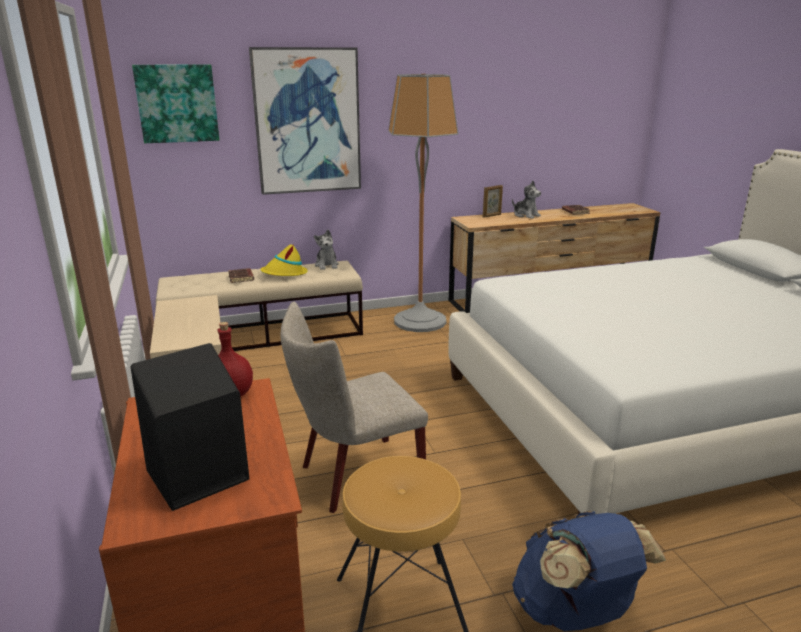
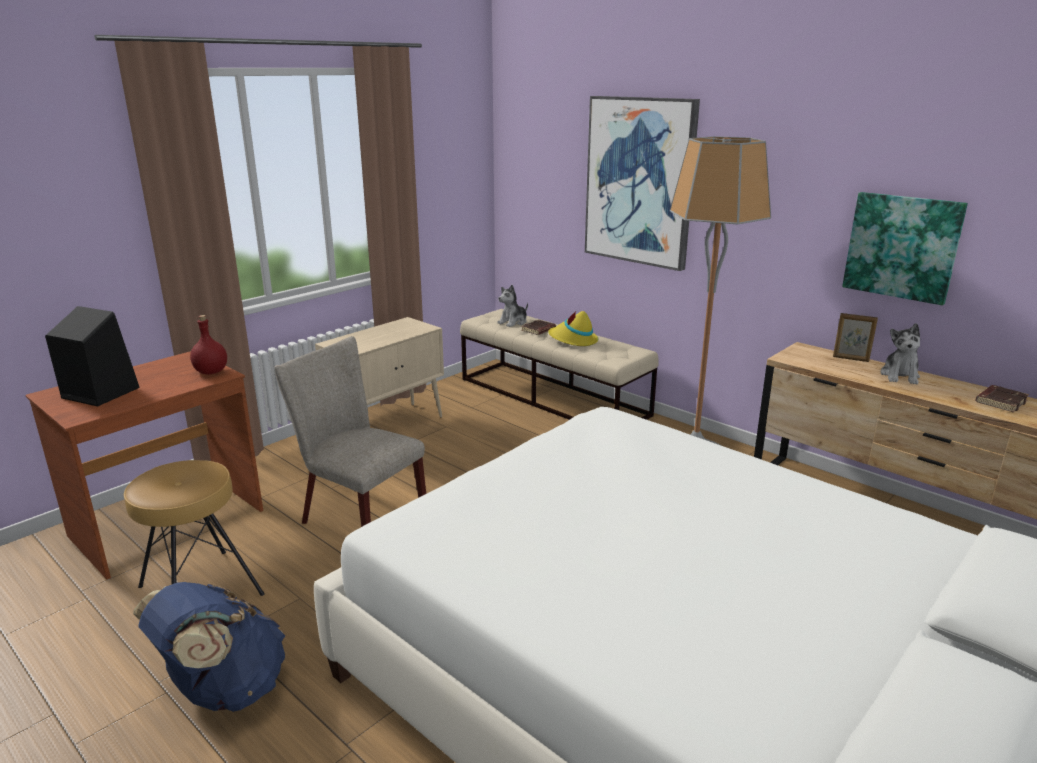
camera: 60 degrees right, 0 degrees up
(177, 103) = (535, 148): picture -> picture (902, 247)
(327, 265) = (624, 348): plush toy -> plush toy (513, 322)

